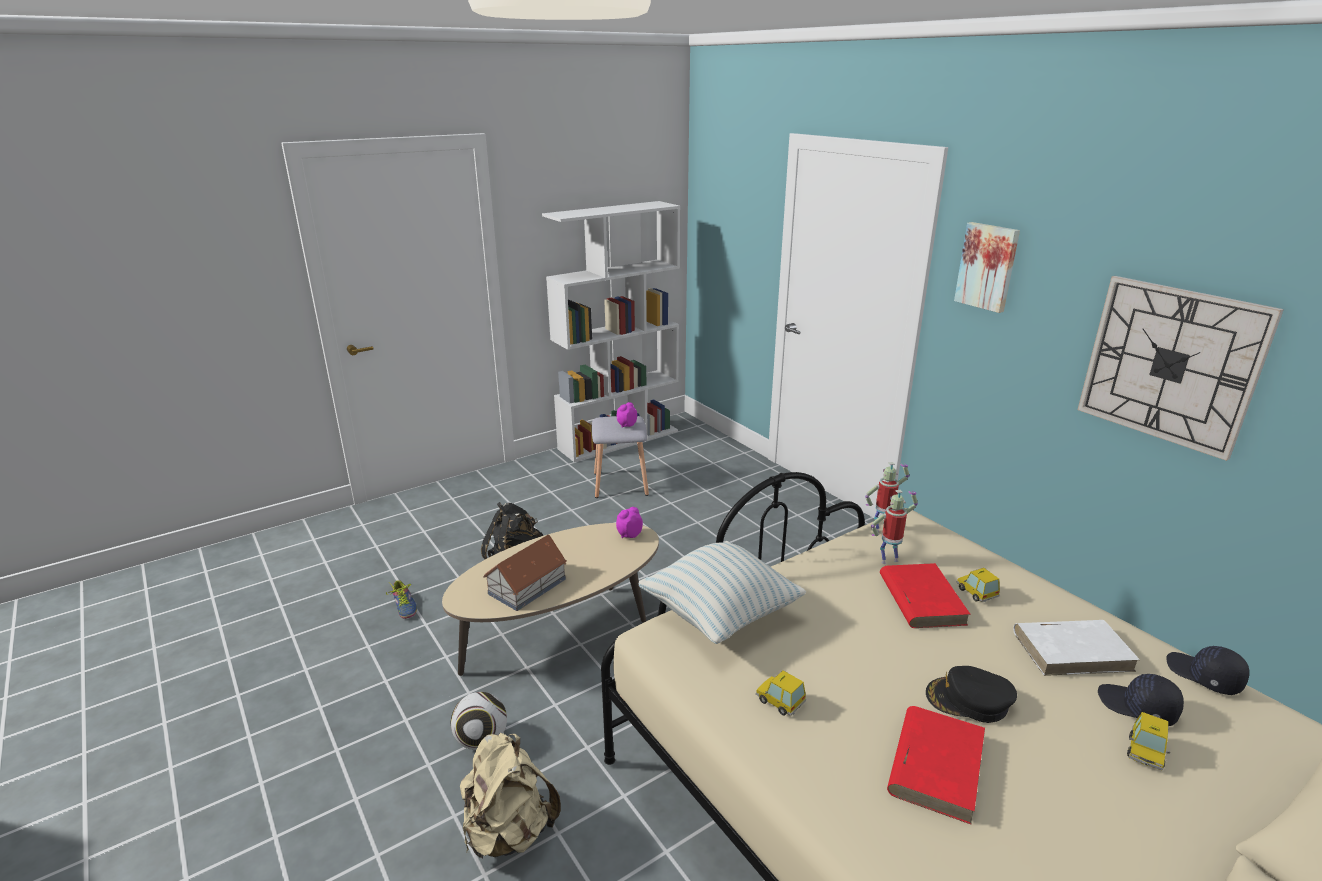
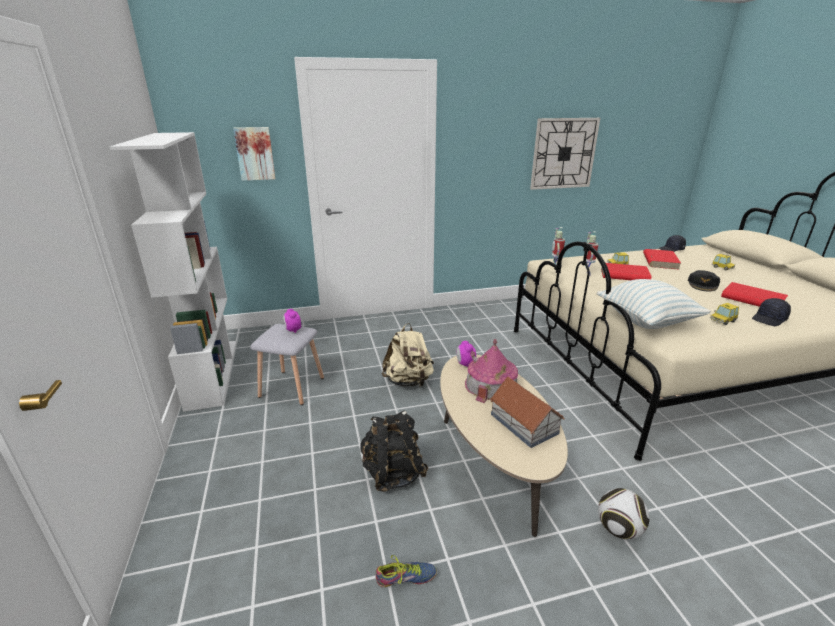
camera: 70 degrees left, 0 degrees up
(509, 832) = (709, 523): beige backpack -> beige backpack (408, 381)
(592, 557) = (491, 385): none -> toy house
(987, 266) = (473, 128): picture -> picture (255, 153)
(1073, 650) = (660, 261): white book -> red book
(1137, 707) = (695, 262): black cap -> black cap (769, 319)

